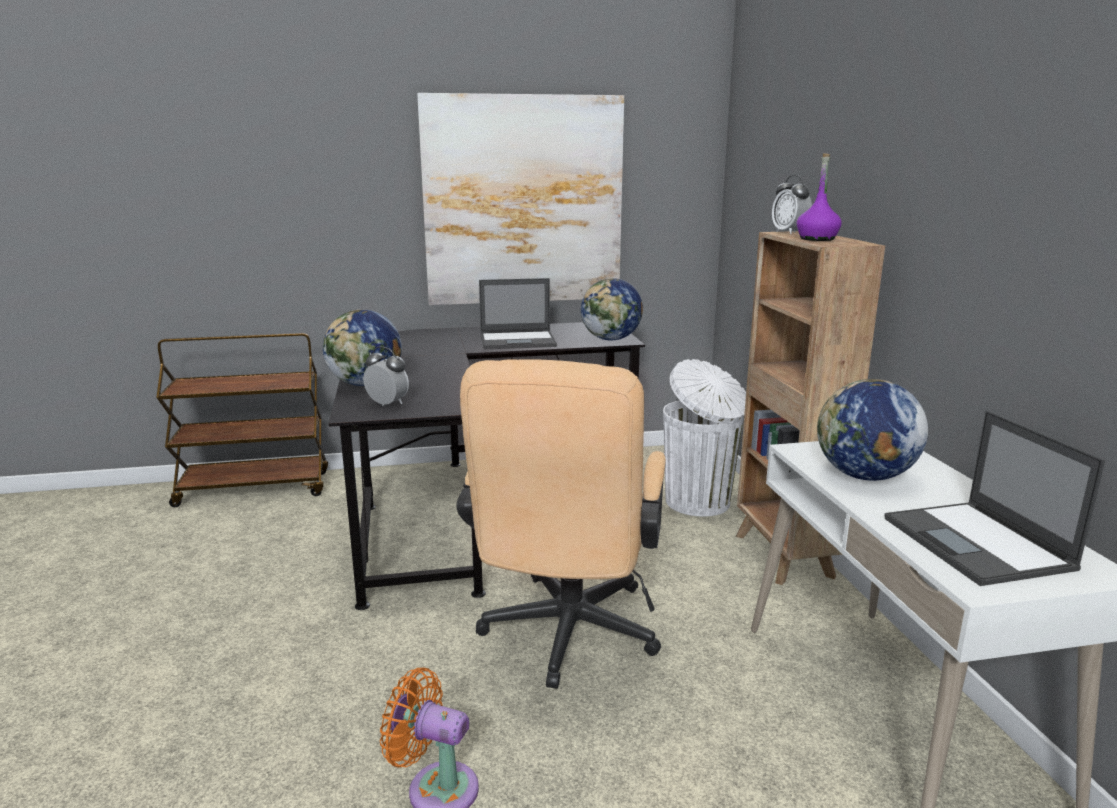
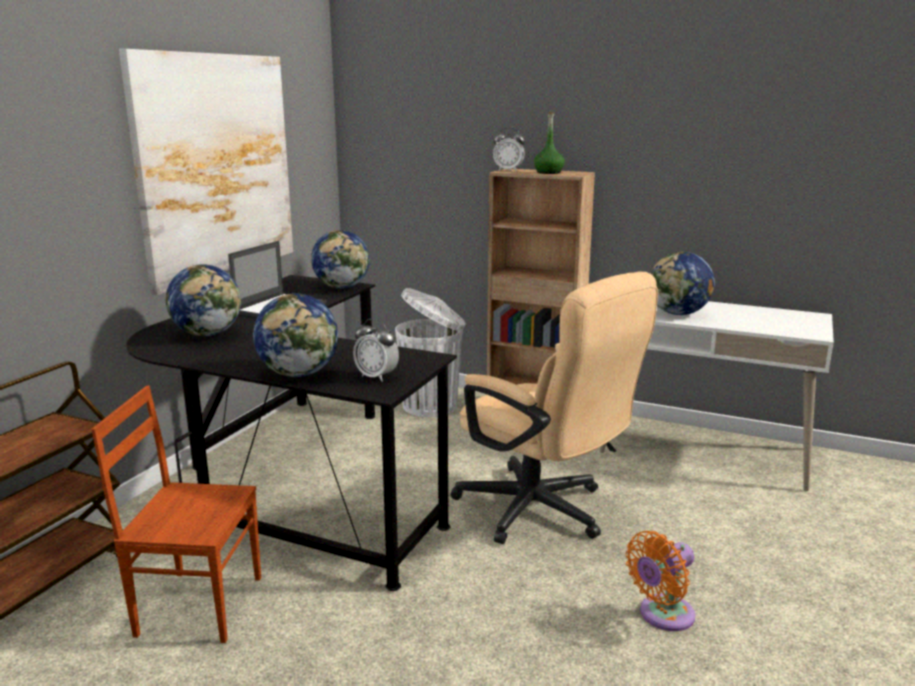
camera: 55 degrees left, 0 degrees up
(281, 542) = (199, 604): none -> brown chair
(387, 404) = (376, 377): alarm clock -> alarm clock turned 120 degrees counterclockwise
(422, 343) = (208, 334): none -> globe
(817, 239) = (548, 172): purple bottle -> green bottle
(978, 544) = (775, 322): laptop -> none

